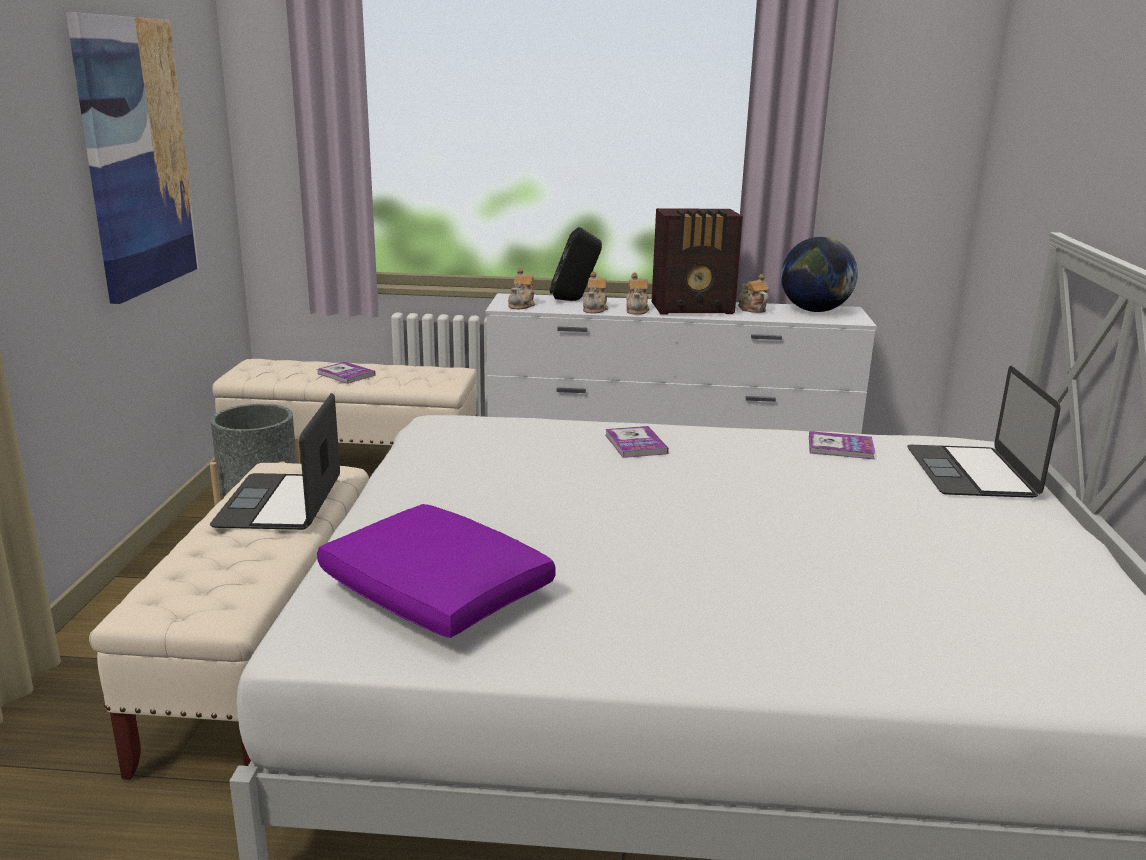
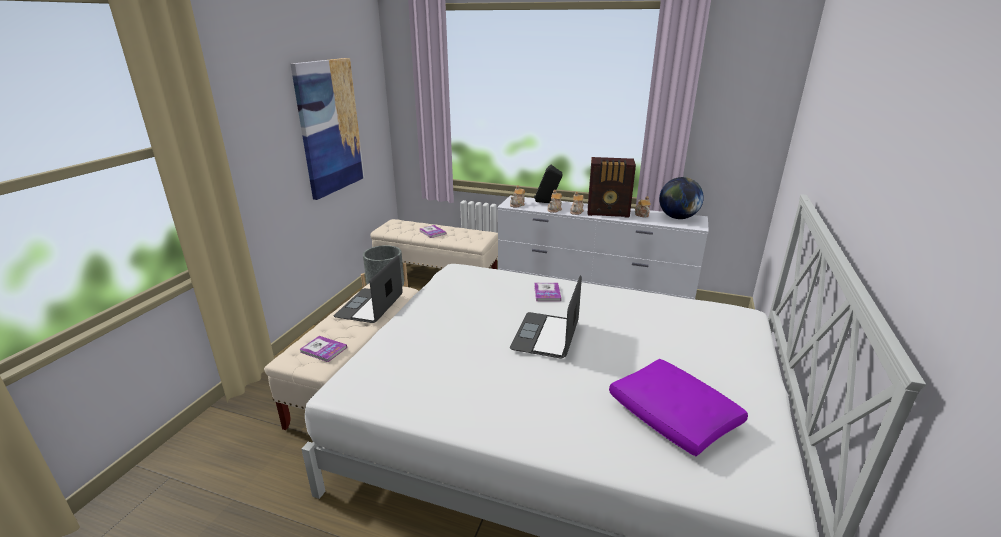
camera: 15 degrees right, 5 degrees up
(434, 592) = (405, 372): purple pillow -> purple pillow (671, 416)
(840, 447) = (659, 306): book -> book (323, 350)
(971, 472) = (728, 330): laptop -> laptop (546, 335)

